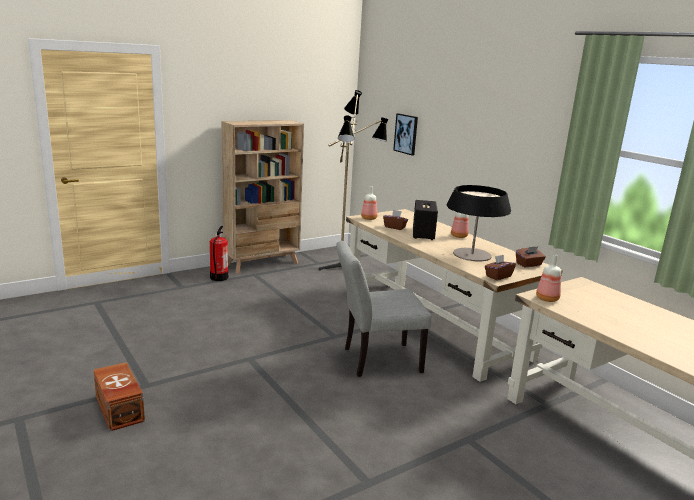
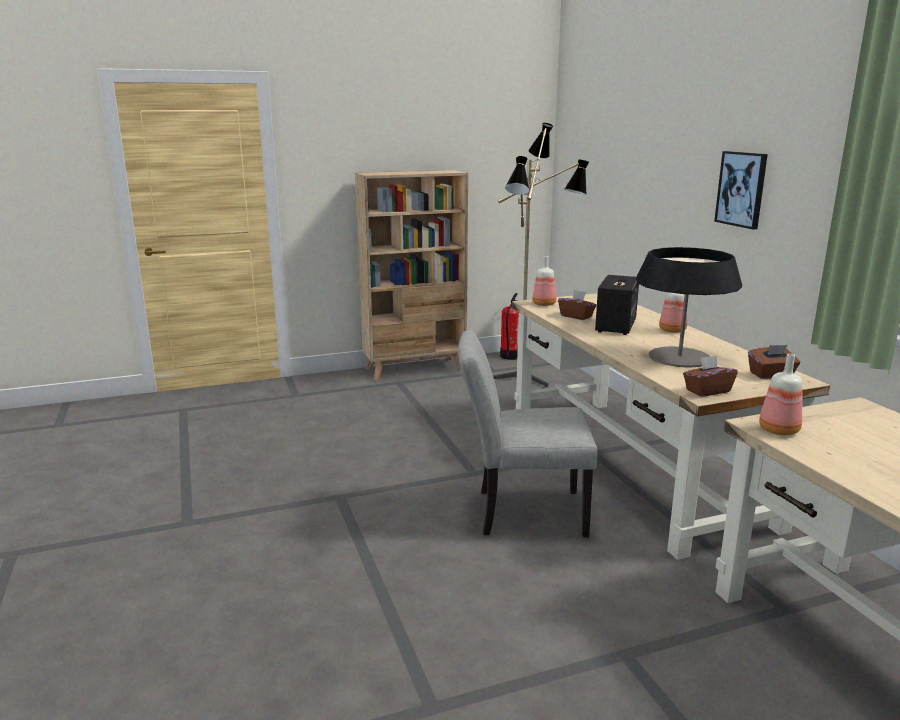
camera: 15 degrees right, 0 degrees up
(118, 409) = (136, 553): brown storage box -> none
(218, 278) = (349, 385): fire extinguisher -> fire extinguisher (510, 356)
(406, 134) = (615, 182): picture -> picture (742, 189)

